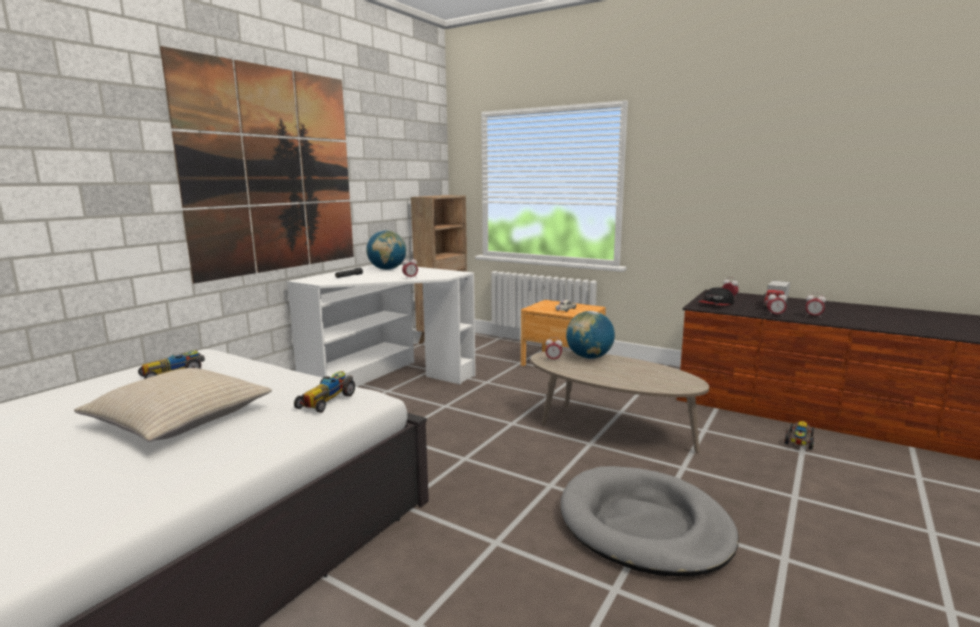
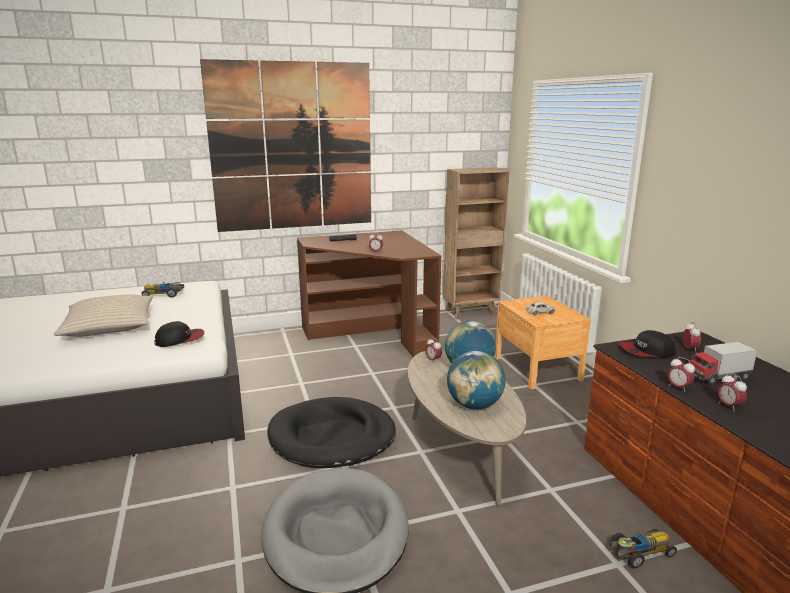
camera: 40 degrees right, 5 degrees up
(327, 400) = (180, 339): toy car -> cap
(387, 269) = (386, 238): globe -> globe (474, 405)
(388, 379) = (371, 336): white desk -> brown desk
(505, 464) = (332, 437): none -> black dog bed

